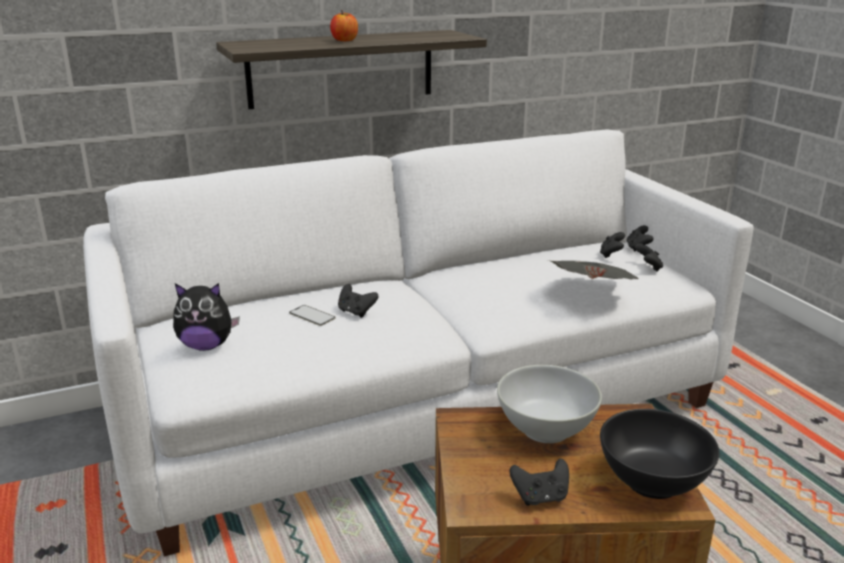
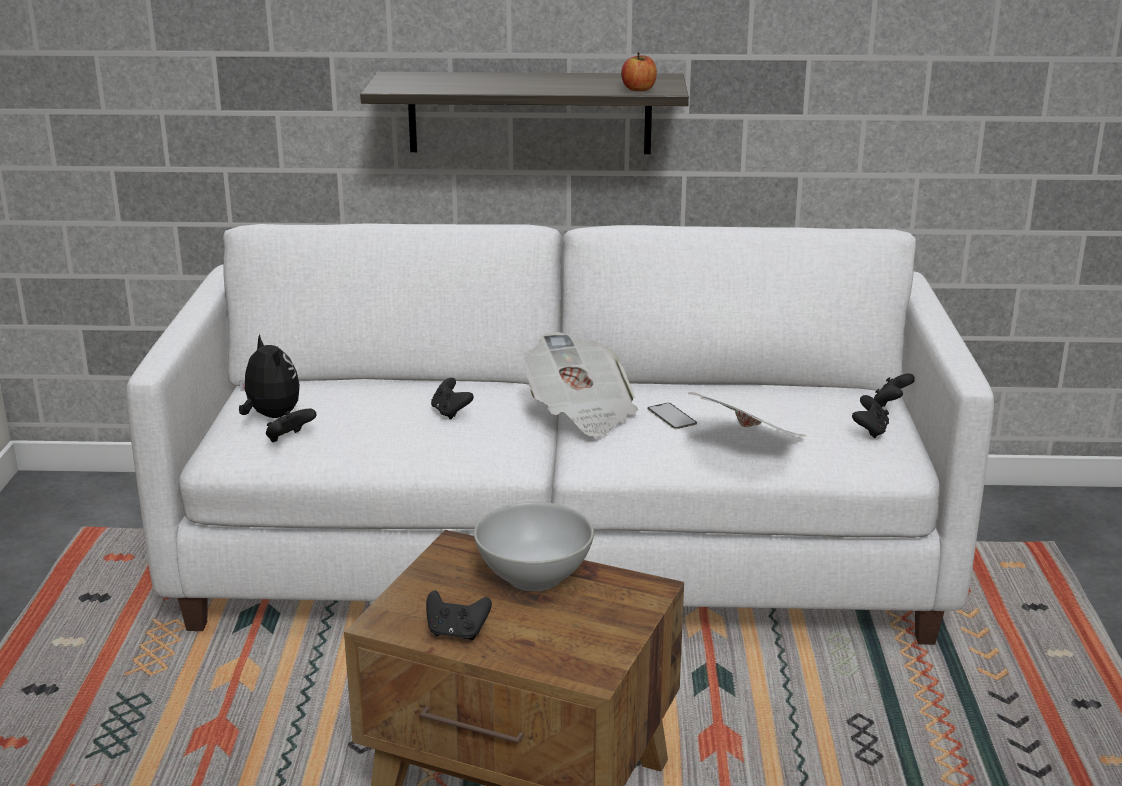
camera: 25 degrees right, 0 degrees up
(206, 346) = (270, 416): plush toy -> plush toy turned 150 degrees counterclockwise
(312, 315) = (401, 407): phone -> phone (672, 416)
(344, 40) = (514, 83): apple -> apple (639, 89)
(452, 292) = (580, 412): none -> newspaper
(611, 255) = (837, 405): black game controller -> black game controller (289, 439)
(651, 482) = (585, 650): black bowl -> none

